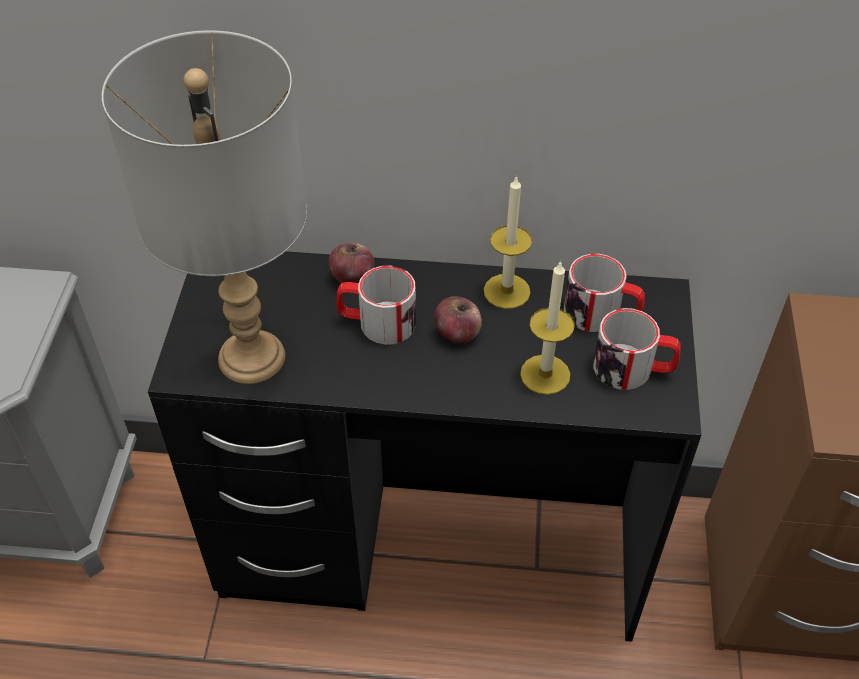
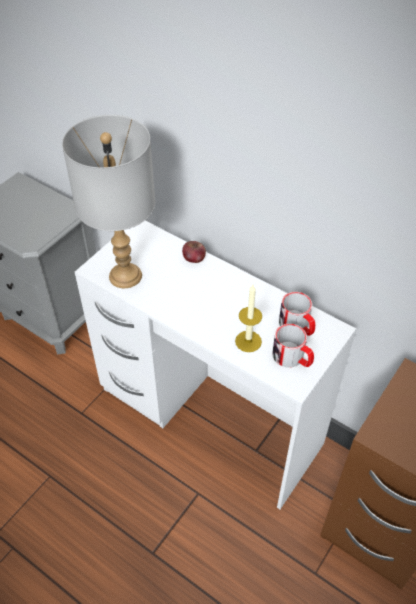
camera: 30 degrees right, 0 degrees up
(377, 322) = (189, 284): mug -> none
(431, 550) = (210, 416): black desk -> white desk
(457, 333) = (222, 304): apple -> none
(506, 291) = (260, 295): candle -> none

